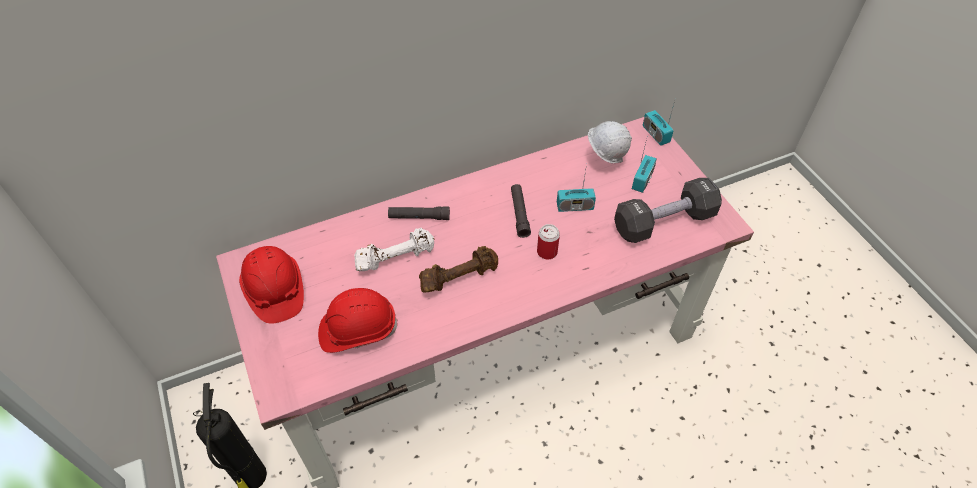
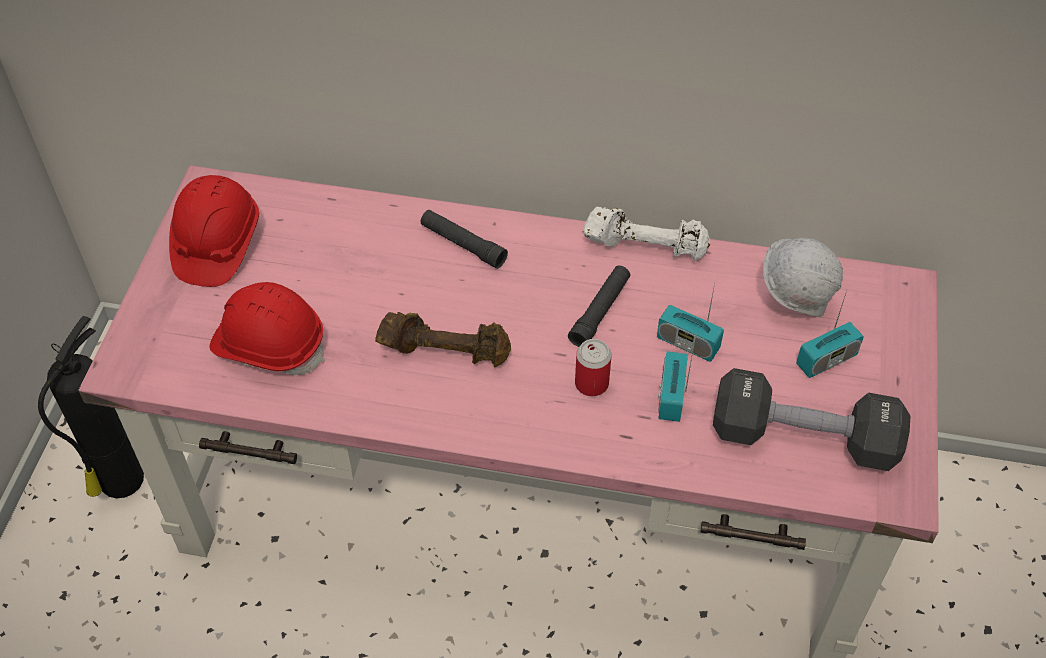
camera: 35 degrees right, 0 degrees up
(395, 257) = (388, 281): white dumbbell -> white dumbbell (645, 245)
(655, 134) = (912, 304): radio -> radio (671, 396)

